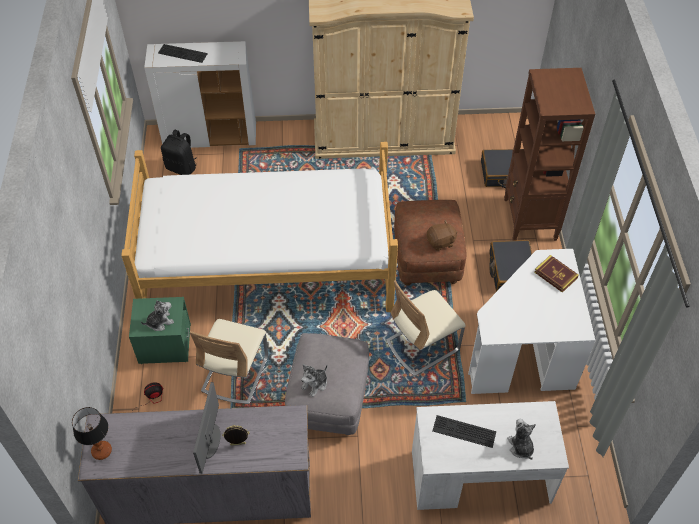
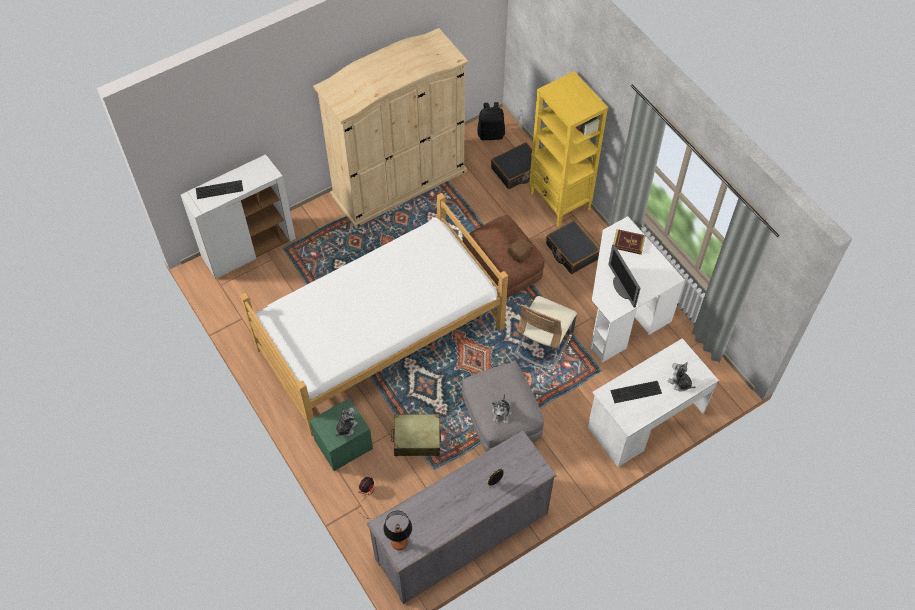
camera: 30 degrees left, 5 degrees up
(182, 167) = (244, 288): black backpack -> black backpack (491, 134)
(211, 441) = (474, 492): monitor -> monitor (621, 288)
(235, 374) = (416, 439): beige chair -> beige suitcase
(529, 220) = (559, 202): brown bookcase -> yellow bookcase

